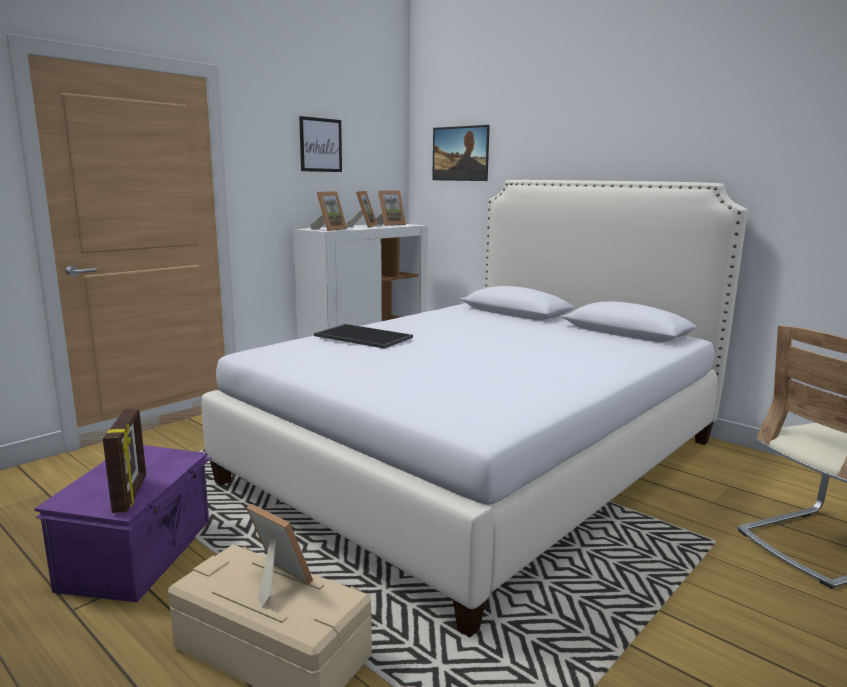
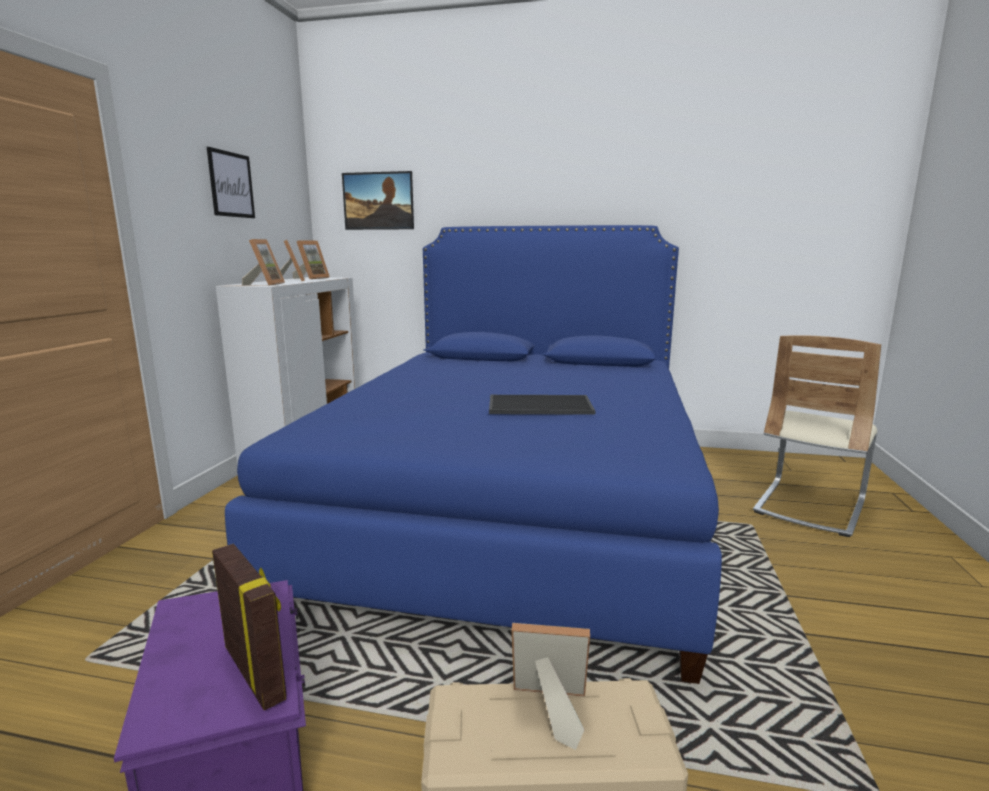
camera: 30 degrees left, 0 degrees up
(361, 337) = (389, 399): tray -> tray (539, 406)
(482, 460) = (512, 506): white bed -> blue bed

